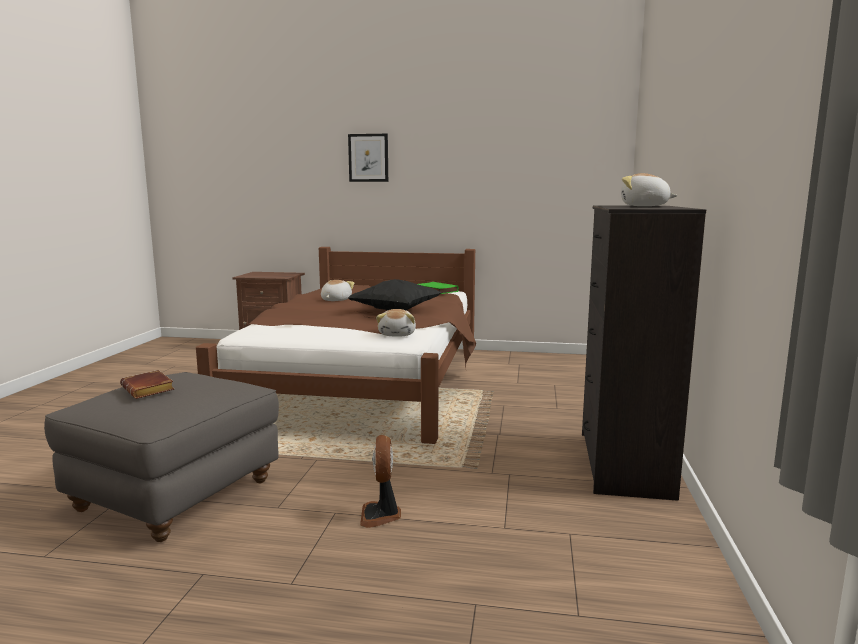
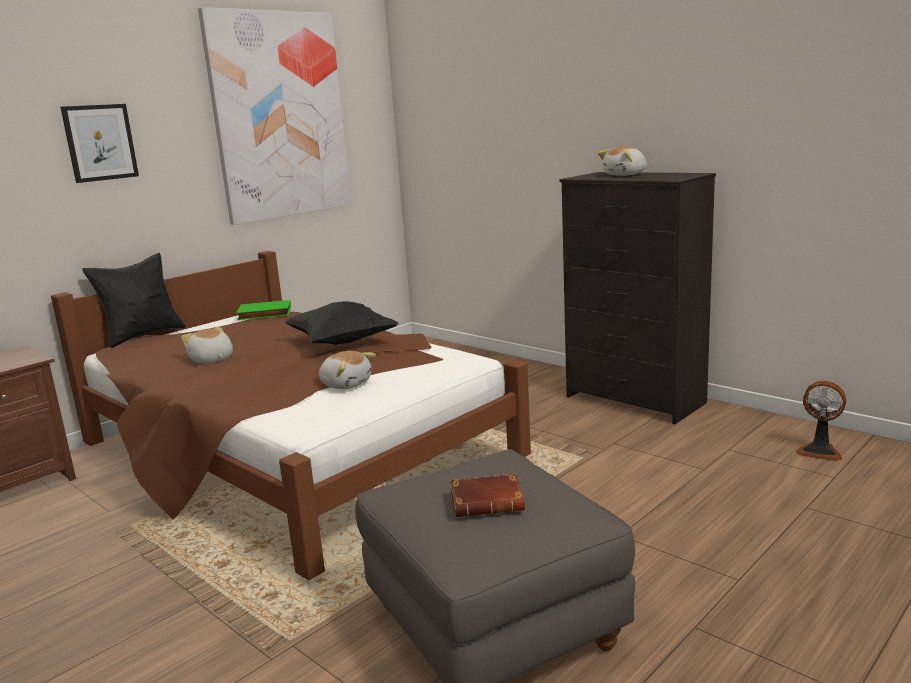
camera: 55 degrees left, 5 degrees up
(364, 285) = (143, 336): none -> black pillow
(381, 515) = (643, 514): fan -> fan (820, 451)
(397, 334) = (438, 358): plush toy -> plush toy (346, 384)
(507, 147) = (280, 116): none -> picture

